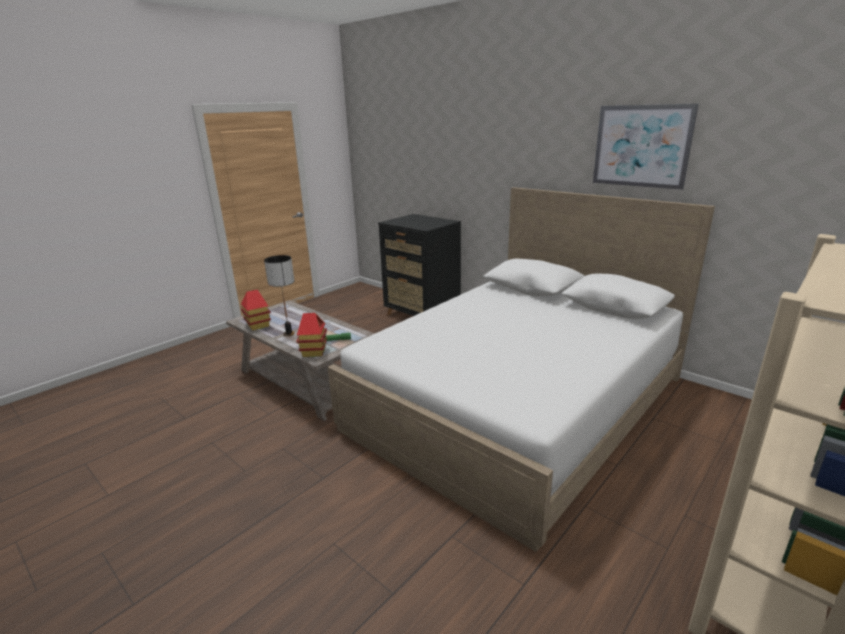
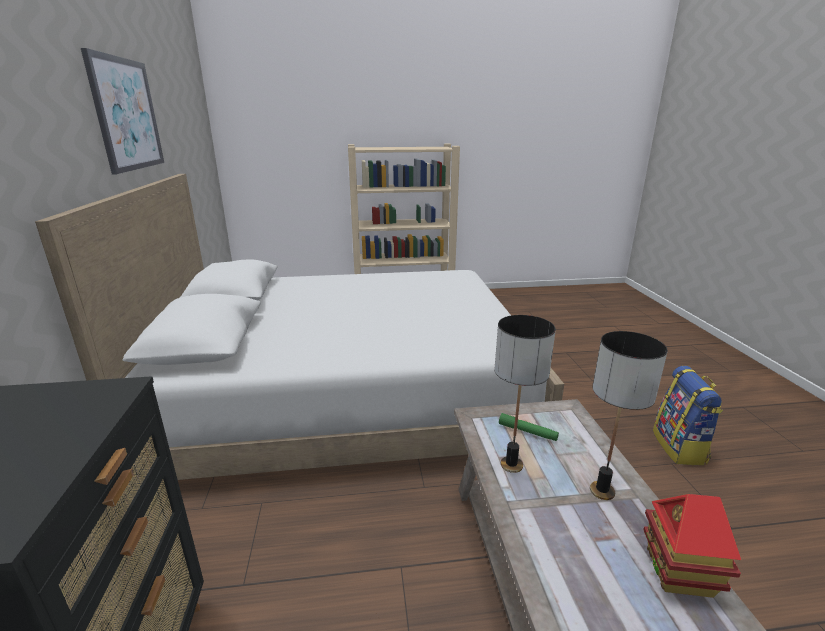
camera: 140 degrees left, 0 degrees up
(234, 490) = (680, 447): none -> backpack
(314, 351) = (569, 423): toy house -> none
(332, 328) = (511, 464): none -> table lamp

